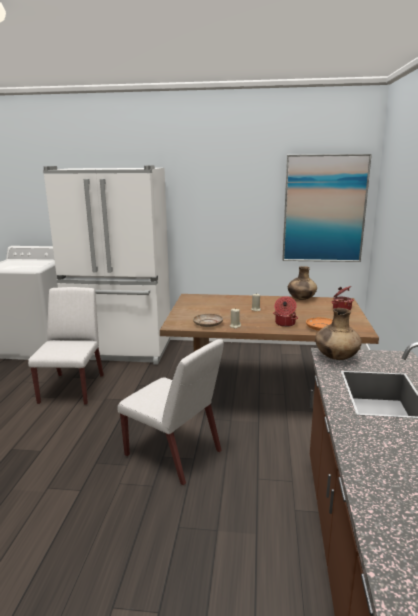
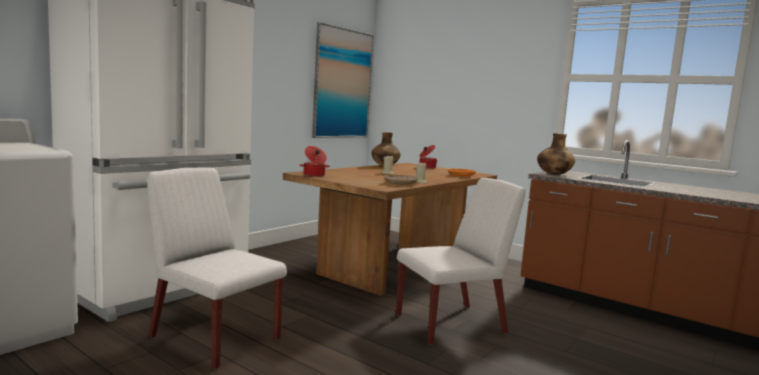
camera: 60 degrees left, 10 degrees down
(284, 323) = (437, 177): cooking pot -> cooking pot (314, 175)

